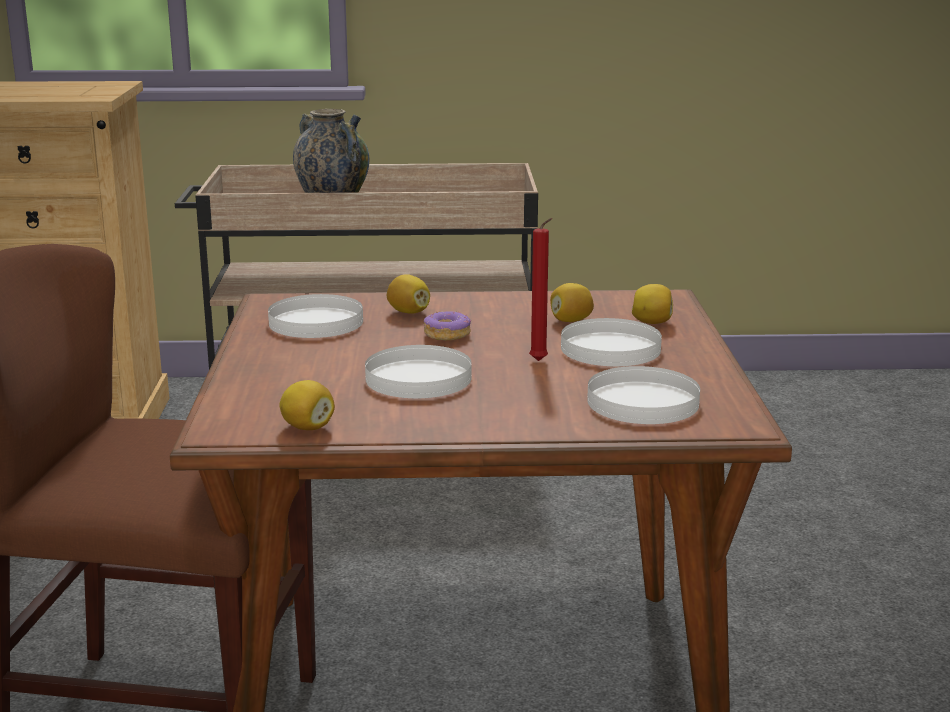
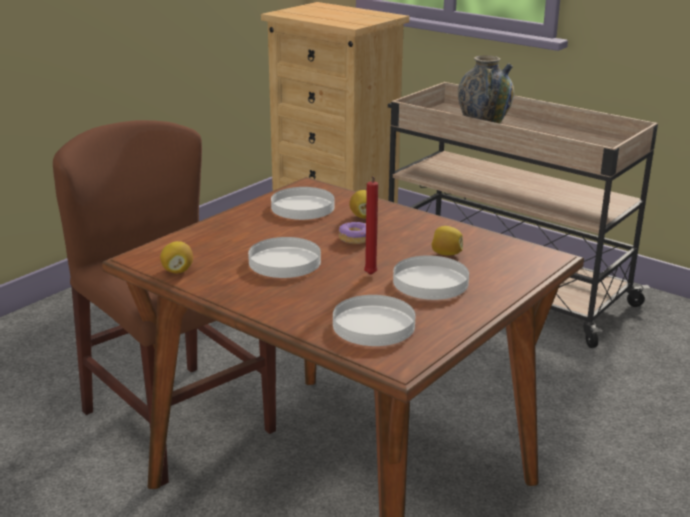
camera: 40 degrees right, 5 degrees up
(652, 322) = (496, 273): lemon -> none

